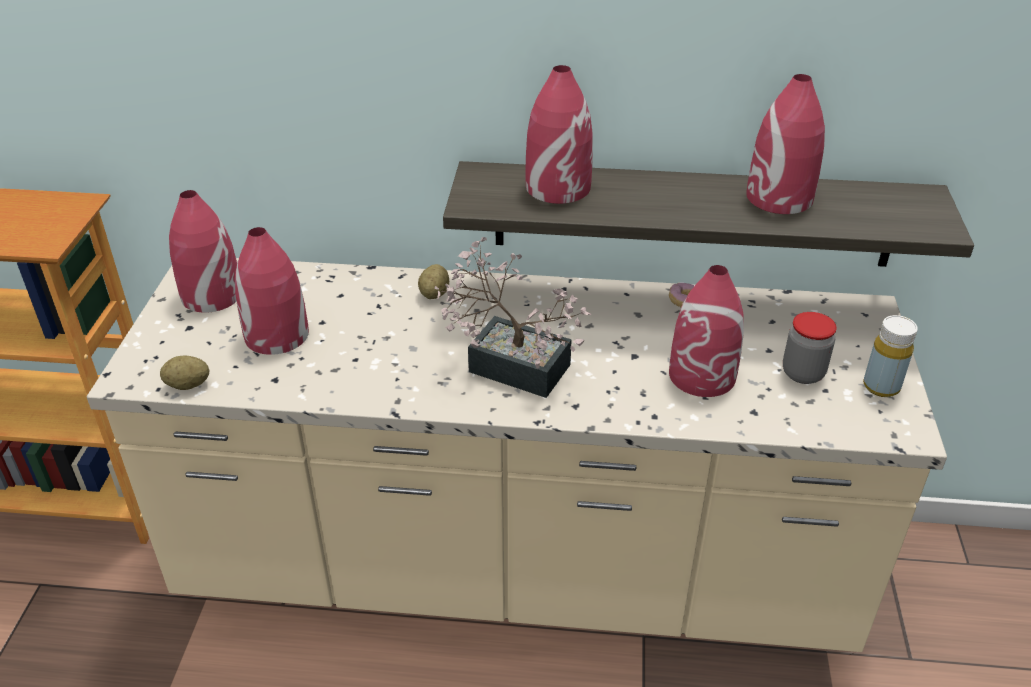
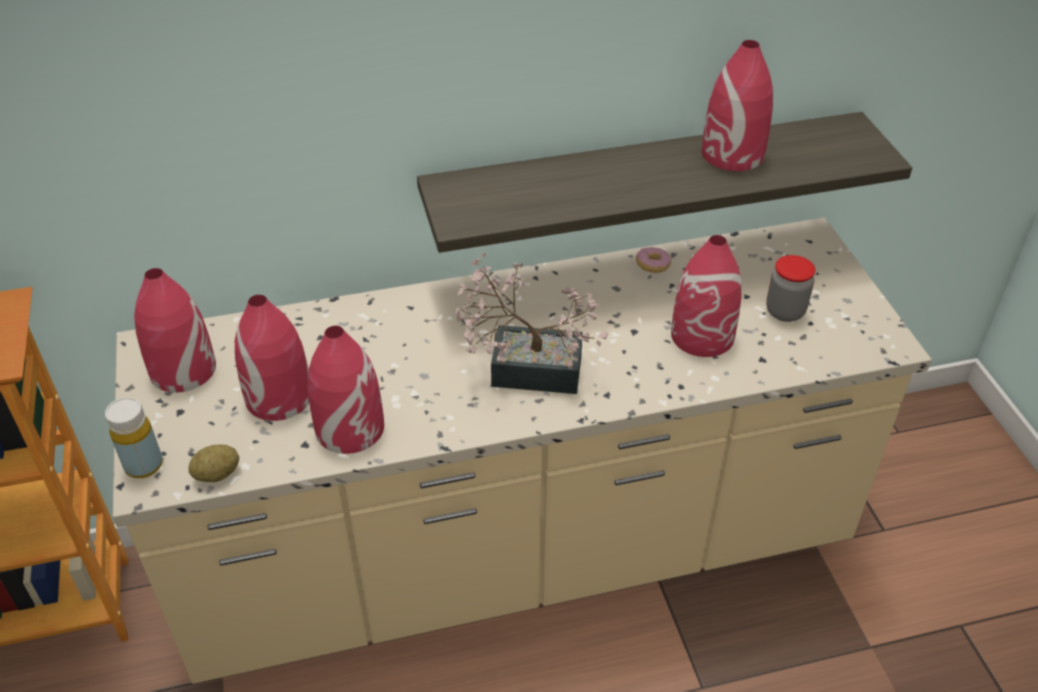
camera: 20 degrees left, 5 degrees up
(434, 294) = (414, 313): potato -> none
(557, 187) = (529, 185): red vase -> red vase (349, 428)
(881, 386) = (853, 308): yellow bottle -> yellow bottle (144, 465)

